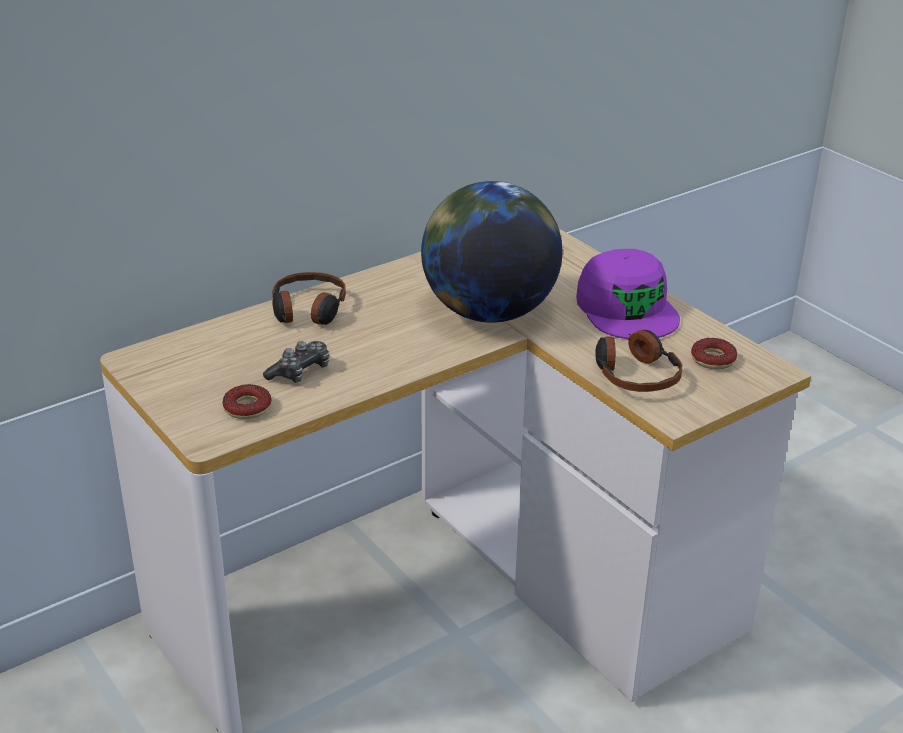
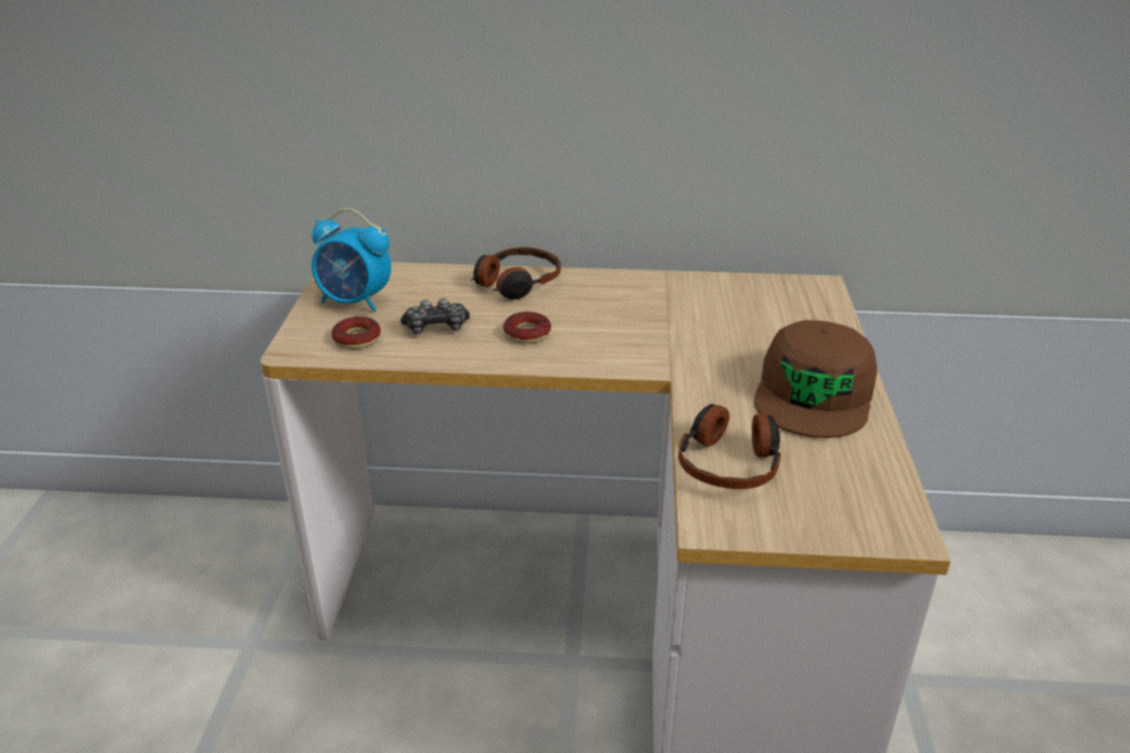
camera: 40 degrees right, 0 degrees up
(193, 379) = (355, 302): none -> alarm clock
(488, 312) = (667, 343): globe -> none
(627, 308) = (815, 394): purple cap -> brown cap
(713, 359) = (843, 486): donut -> donut (527, 334)

